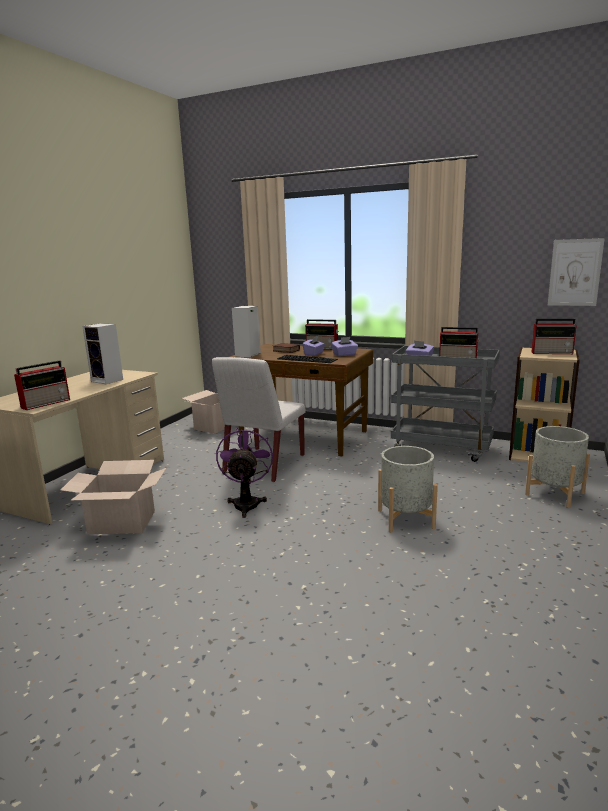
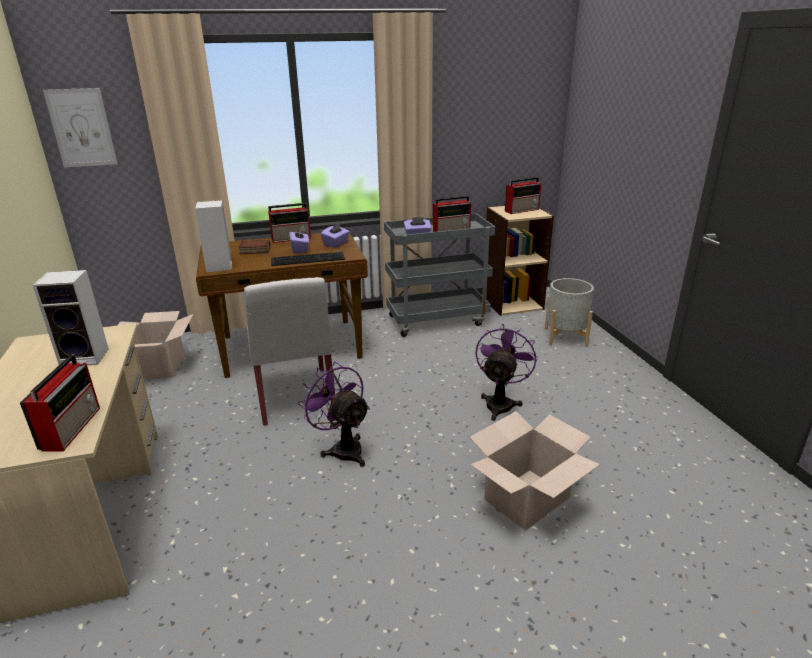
camera: 40 degrees left, 10 degrees up
(122, 522) = (231, 539): cardboard box -> cardboard box (526, 498)
(405, 519) = (500, 403): grey planter -> purple fan
(575, 272) = (525, 132): picture -> picture (81, 128)

